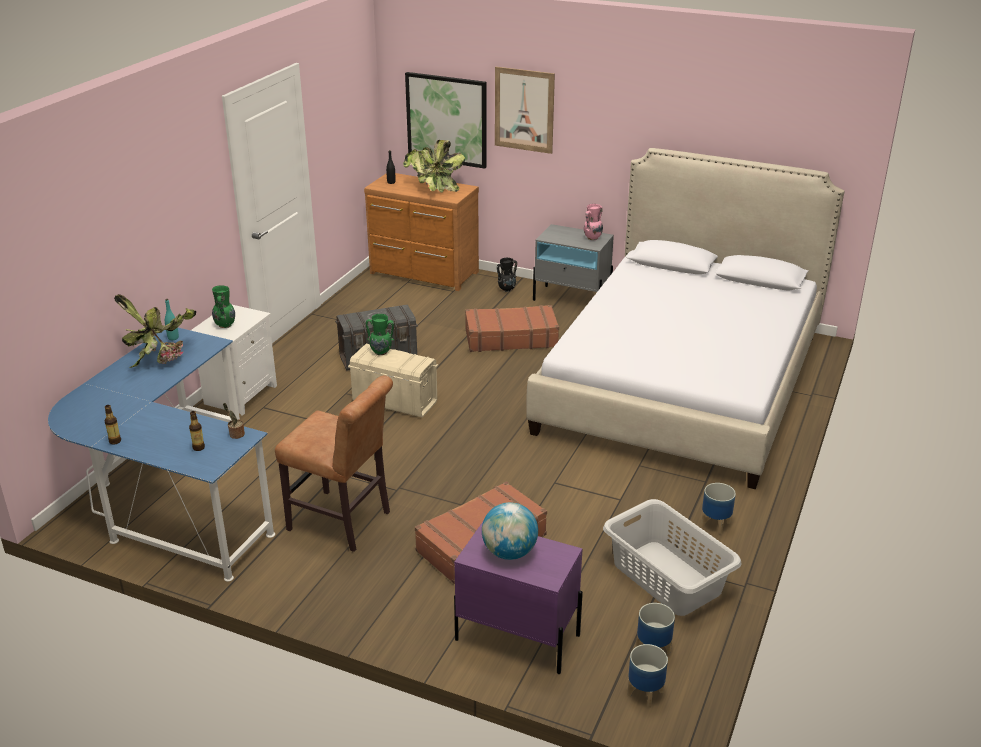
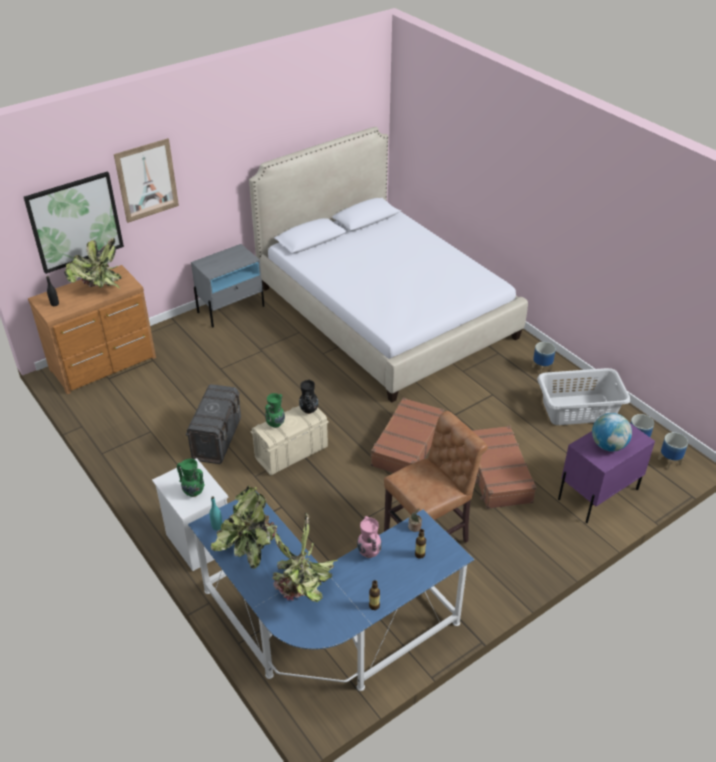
camera: 60 degrees left, 10 degrees up
(119, 400) = (304, 588): none -> potted plant
(506, 290) = (182, 333): black vase -> black vase (308, 410)
(510, 338) = (256, 360): brown suitcase -> brown suitcase (406, 445)
(592, 238) = (236, 254): pink vase -> pink vase (369, 553)

